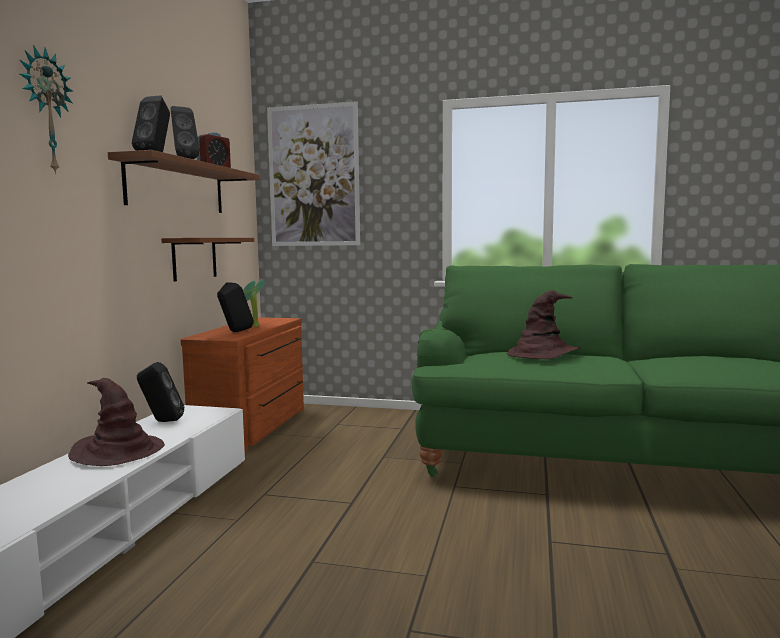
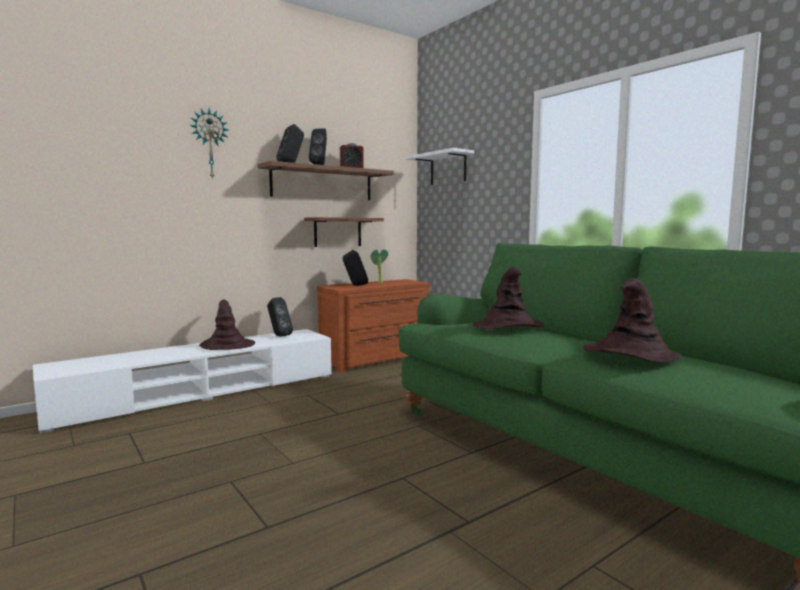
camera: 40 degrees right, 0 degrees up
(313, 176) = (448, 168): picture -> white shelf
(699, 361) = (629, 354): none -> brown hat

